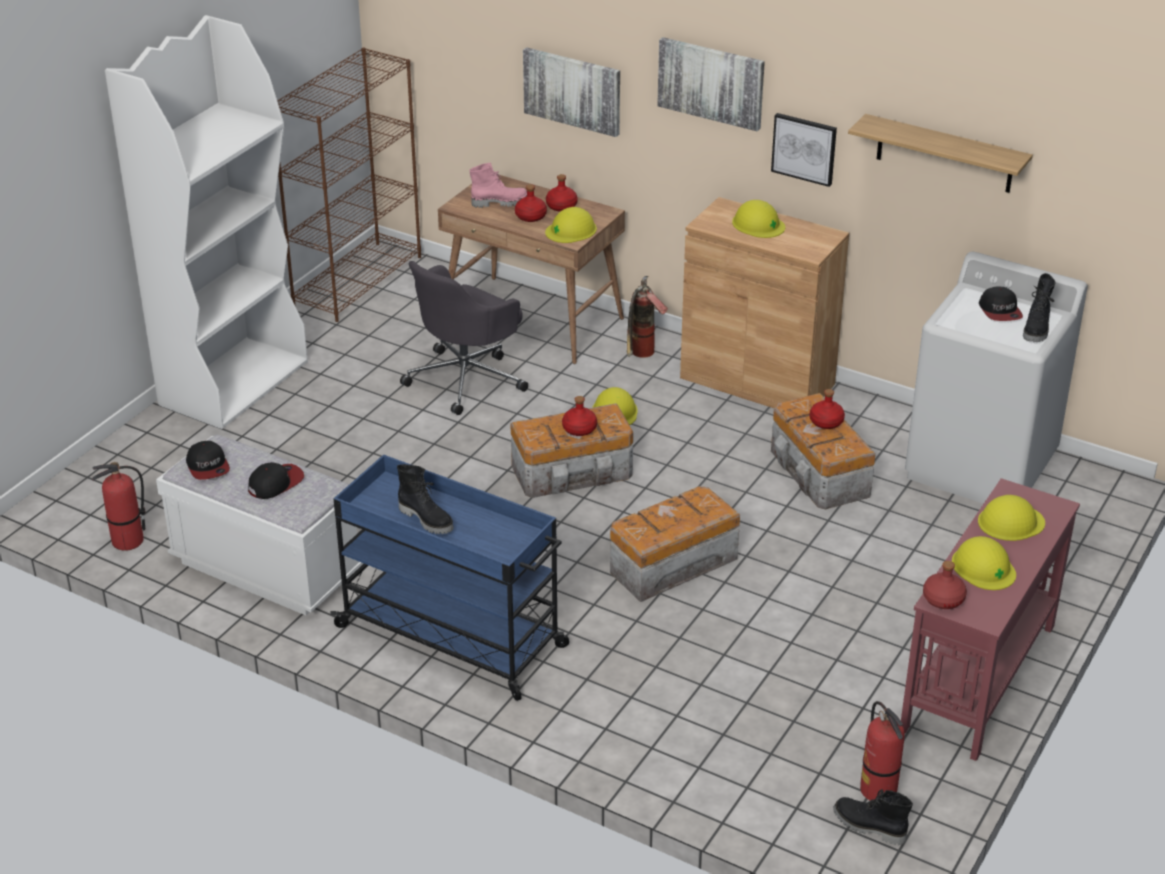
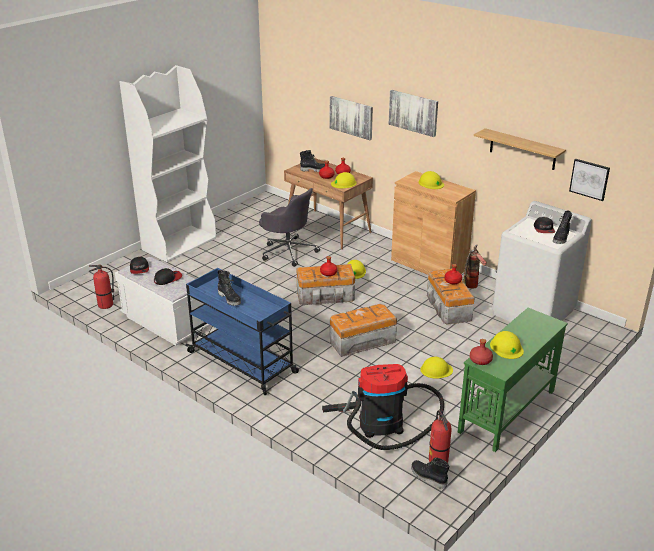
camera: 10 degrees right, 5 degrees down
(358, 281) = (251, 207): brown bookcase -> none
(466, 379) = (288, 251): grey office chair -> grey office chair turned 105 degrees counterclockwise
(500, 202) = (314, 170): pink boot -> black boot
(642, 356) = (375, 249): fire extinguisher -> fire extinguisher (470, 288)
(763, 729) = (386, 423): none -> vacuum cleaner
(804, 148) = (456, 146): picture -> picture (589, 179)
(977, 677) = (506, 411): red console table -> green console table
(1010, 522) = (527, 328): yellow hard hat -> yellow hard hat (436, 370)

